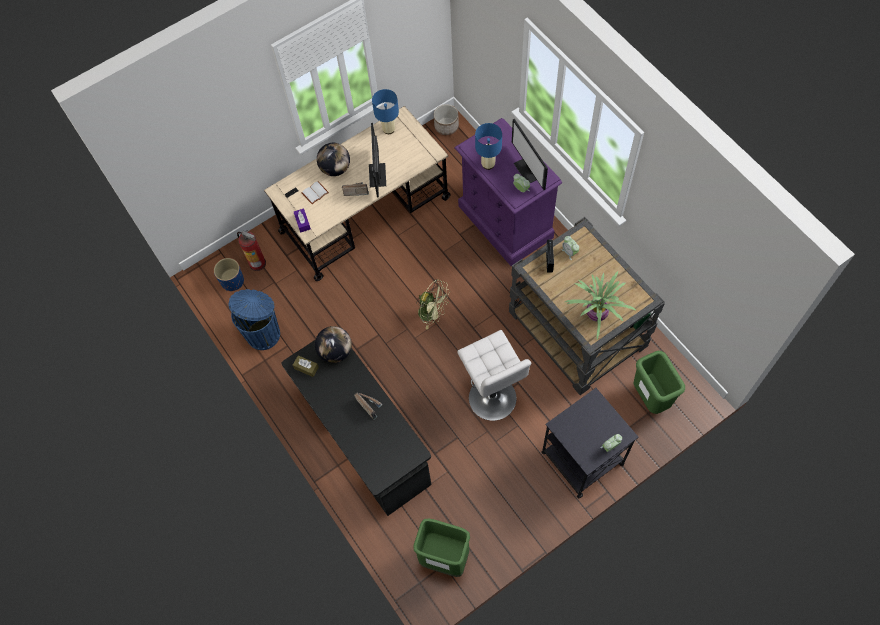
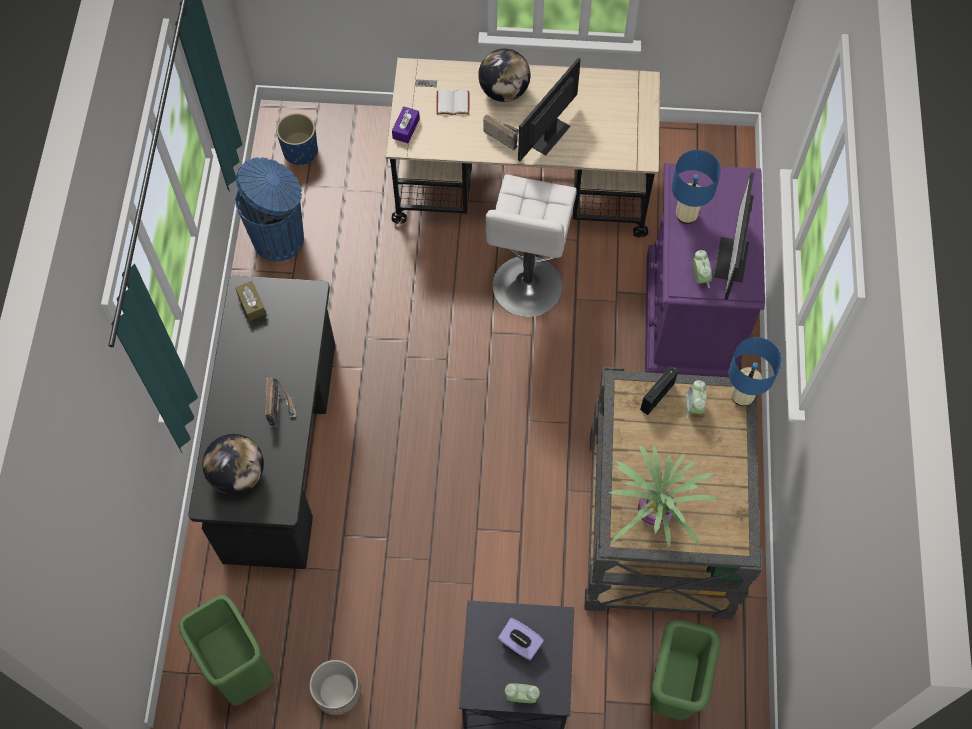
camera: 35 degrees right, 0 degrees up
(258, 263) = (347, 151): fire extinguisher -> none
(335, 351) = (302, 311): globe -> globe (238, 474)
(389, 129) = (613, 87): blue table lamp -> blue table lamp (742, 396)
(432, 313) = (494, 364): green fan -> none
(446, 126) = (721, 145): planter -> planter (337, 692)
(492, 398) = (471, 525): white stool -> white stool (526, 286)
(587, 423) = (520, 643): none -> purple tissue box

